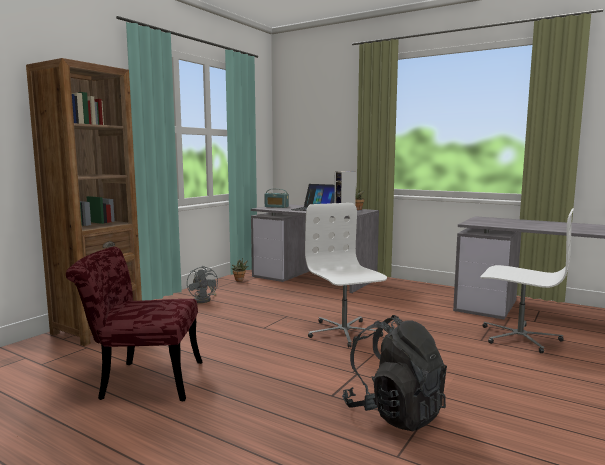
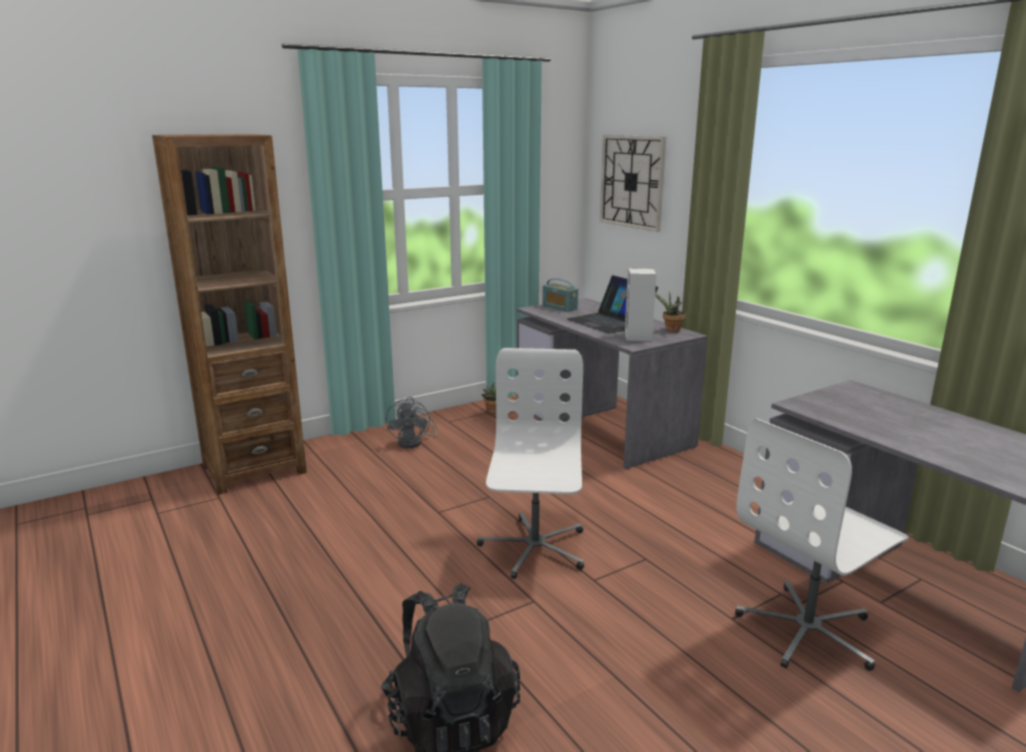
camera: 25 degrees right, 10 degrees up
(141, 380) = (225, 567): red chair -> none
(309, 130) = (632, 182): none -> wall clock
(519, 337) = (808, 630): white office chair -> white office chair turned 90 degrees clockwise

